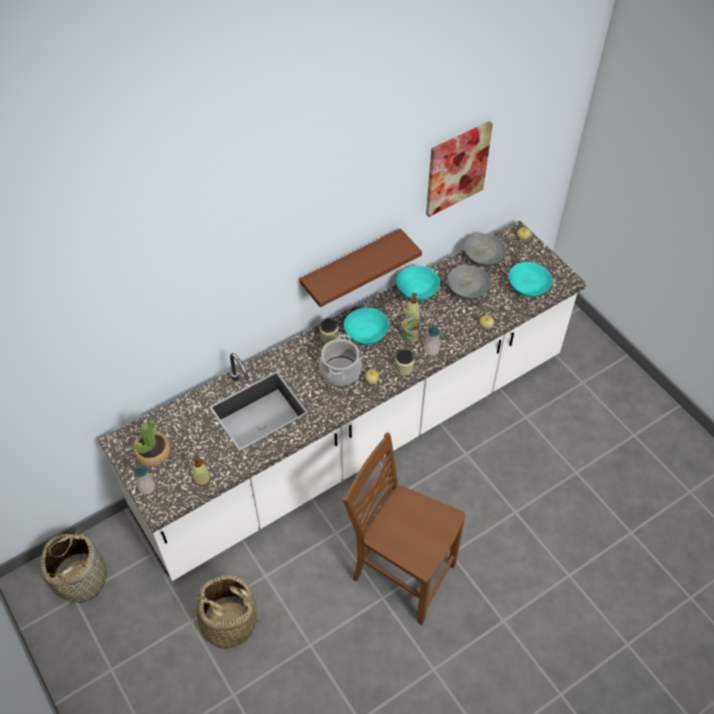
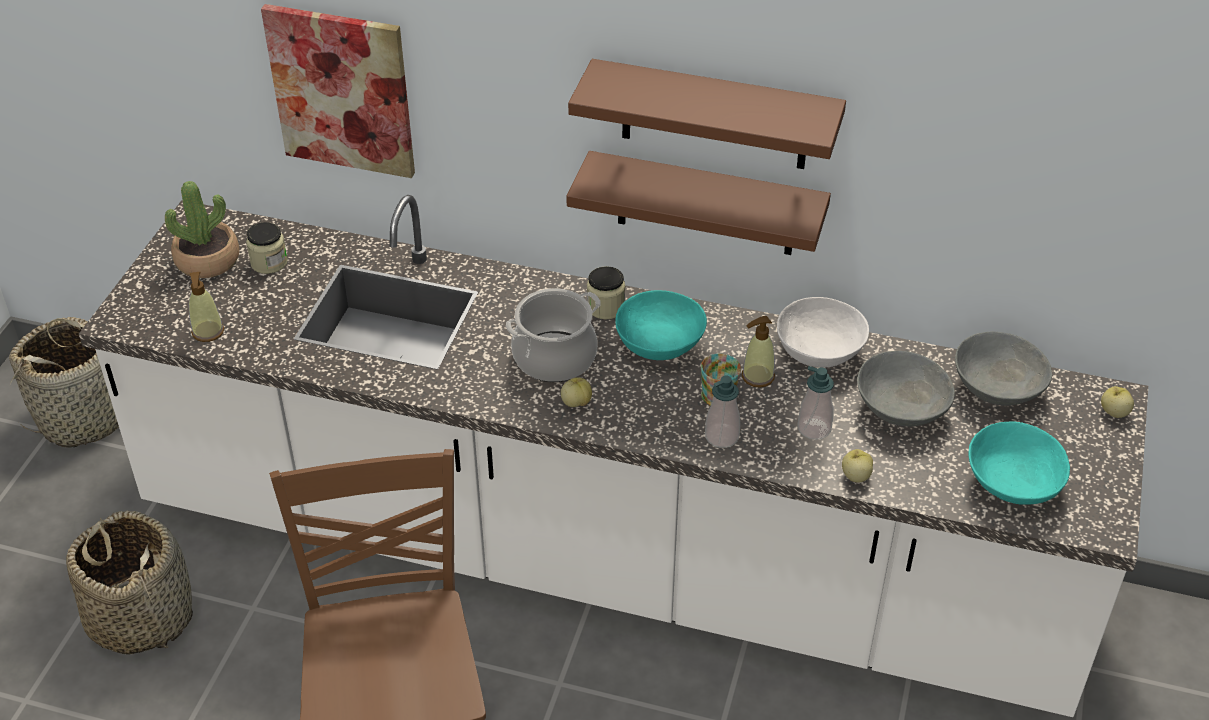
camera: 50 degrees right, 10 degrees down
(146, 487) = (144, 288): soap dispenser -> soap dispenser (814, 428)
(352, 229) = (714, 115): none -> brown shelf
(404, 367) = (646, 425): jar -> jar (269, 262)
(418, 291) = (820, 351): turquoise bowl -> white bowl
(457, 168) = (988, 137): picture -> picture (342, 90)

